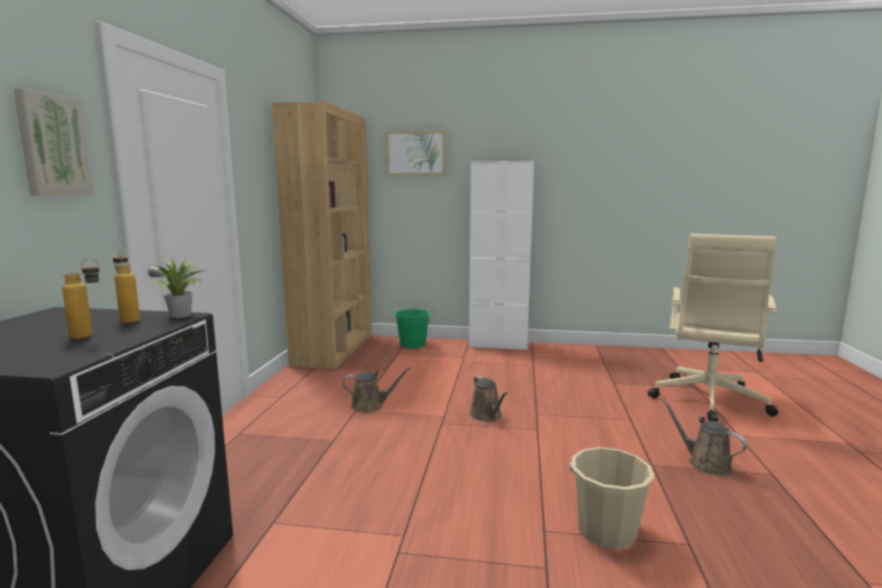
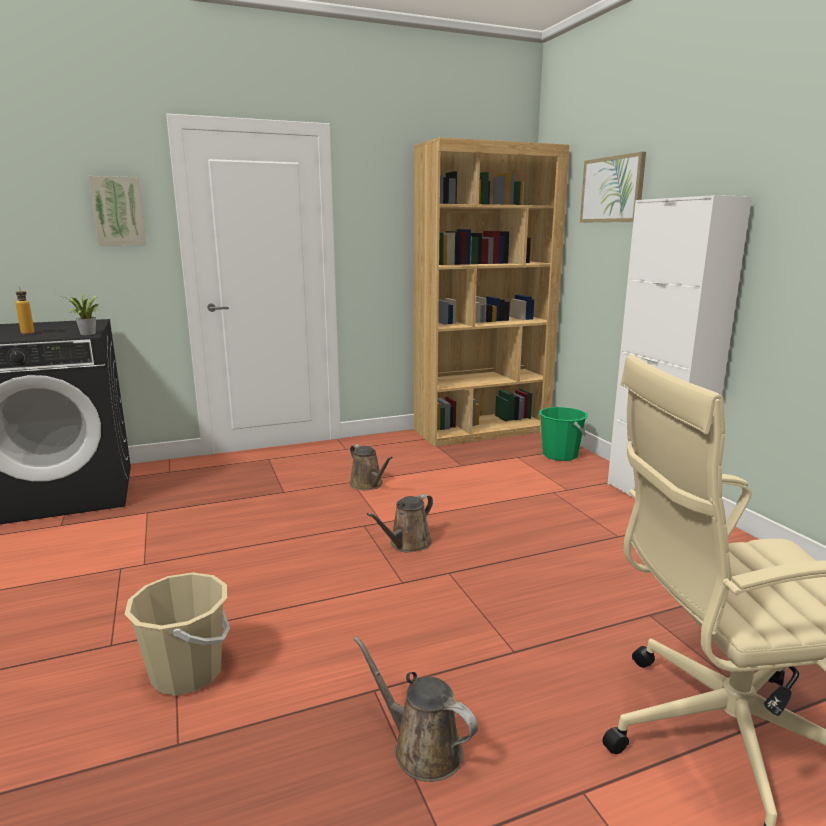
camera: 60 degrees right, 5 degrees up
(129, 319) = (73, 330): bottle -> none
(705, 463) = (421, 748): brown watering can -> brown watering can turned 75 degrees counterclockwise

